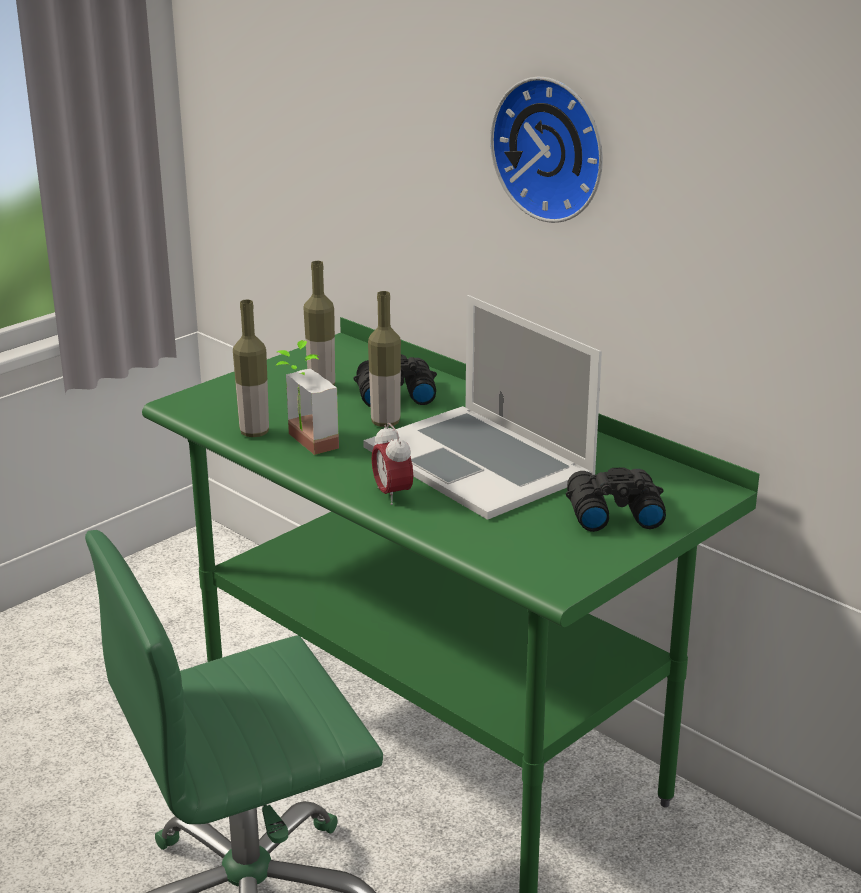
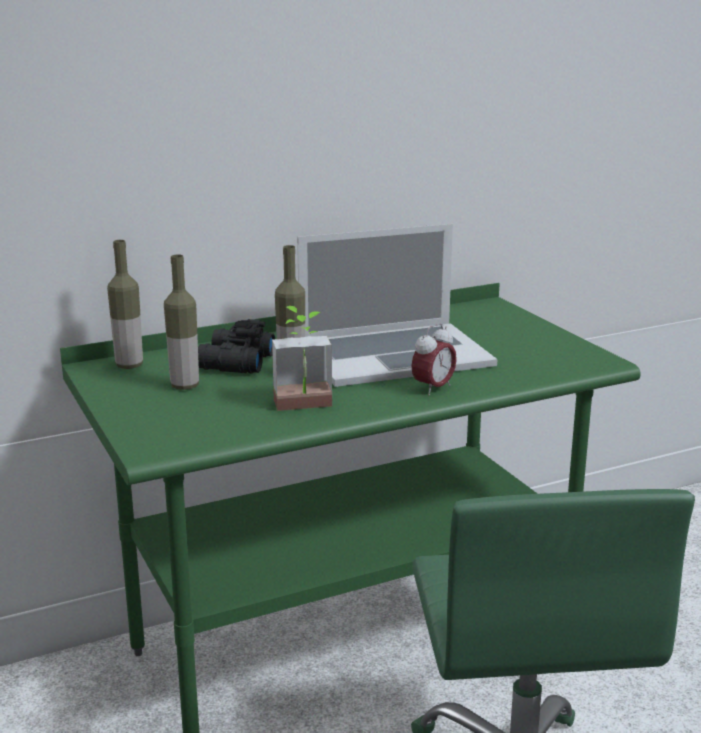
camera: 70 degrees left, 5 degrees down
(254, 432) = (260, 424): bottle -> bottle (129, 365)
(392, 495) = (433, 388): alarm clock -> alarm clock turned 45 degrees counterclockwise
(553, 148) = (300, 97): wall clock -> none
(612, 512) = (506, 332): black binoculars -> none

